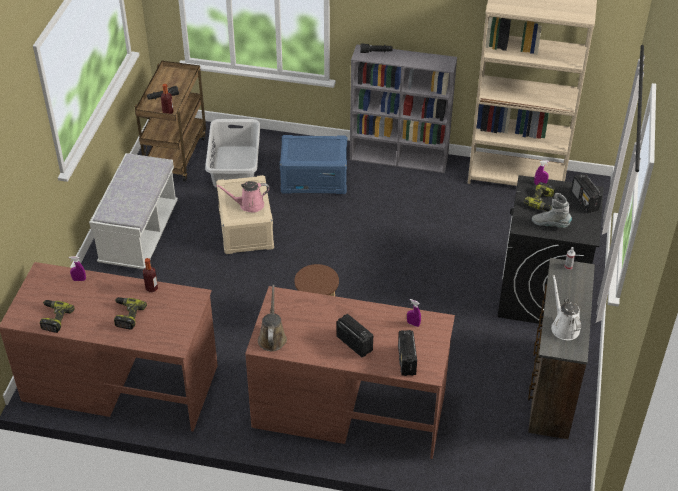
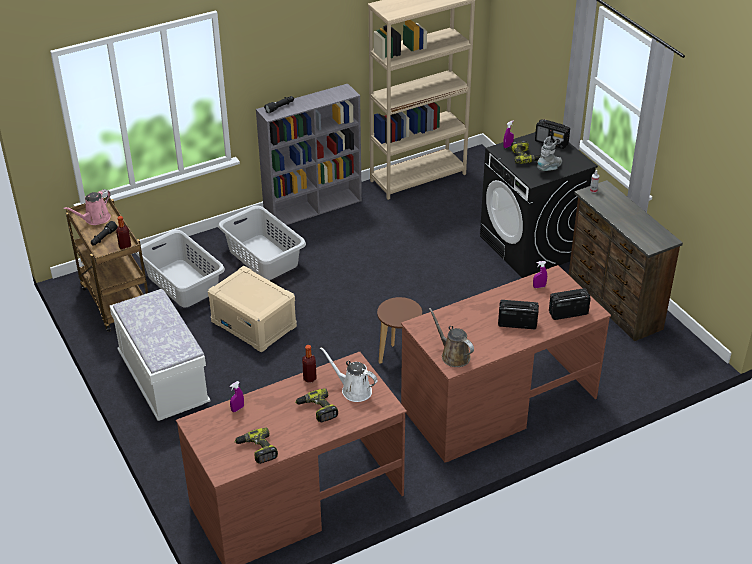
camera: 40 degrees left, 5 degrees down
(249, 205) = (261, 293): pink watering can -> pink watering can (95, 219)
(314, 179) = (263, 257): blue storage box -> grey laundry basket
(406, 361) = (567, 313): radio -> radio turned 120 degrees clockwise
(550, 224) = (549, 168): grey boot -> grey boot turned 150 degrees clockwise
(563, 326) = (640, 229): white watering can -> white watering can (353, 390)

